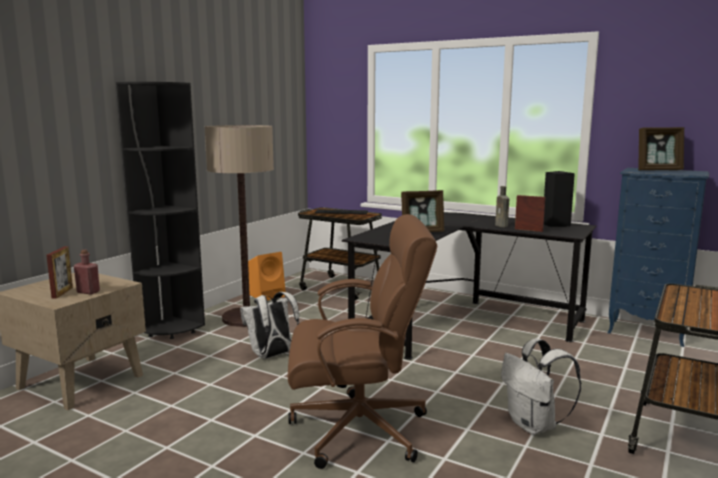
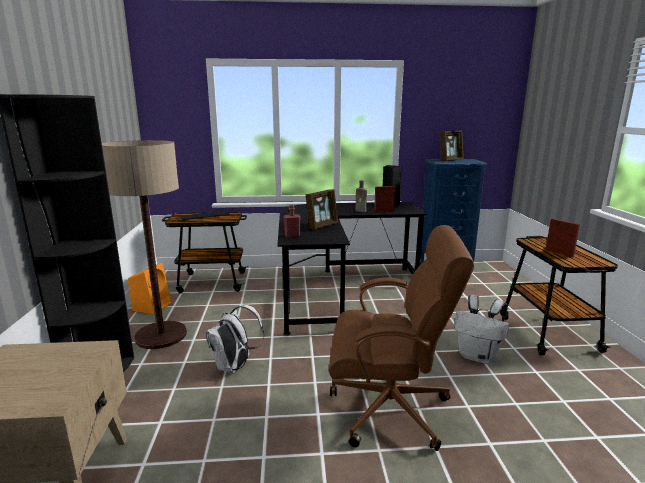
camera: 35 degrees left, 5 degrees up
(62, 293) = (31, 387): picture frame -> picture frame (559, 253)
(88, 292) = (69, 374): red bottle -> red bottle (292, 236)
(358, 430) = (389, 409): brown office chair -> brown office chair turned 45 degrees clockwise

